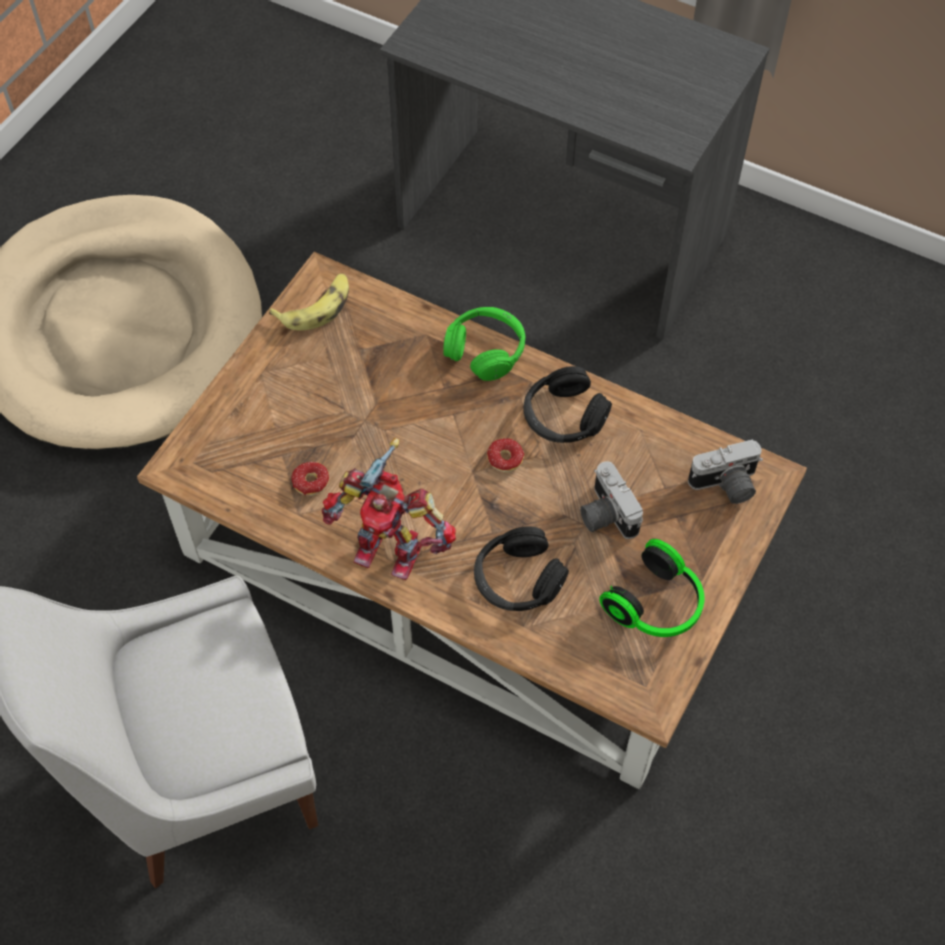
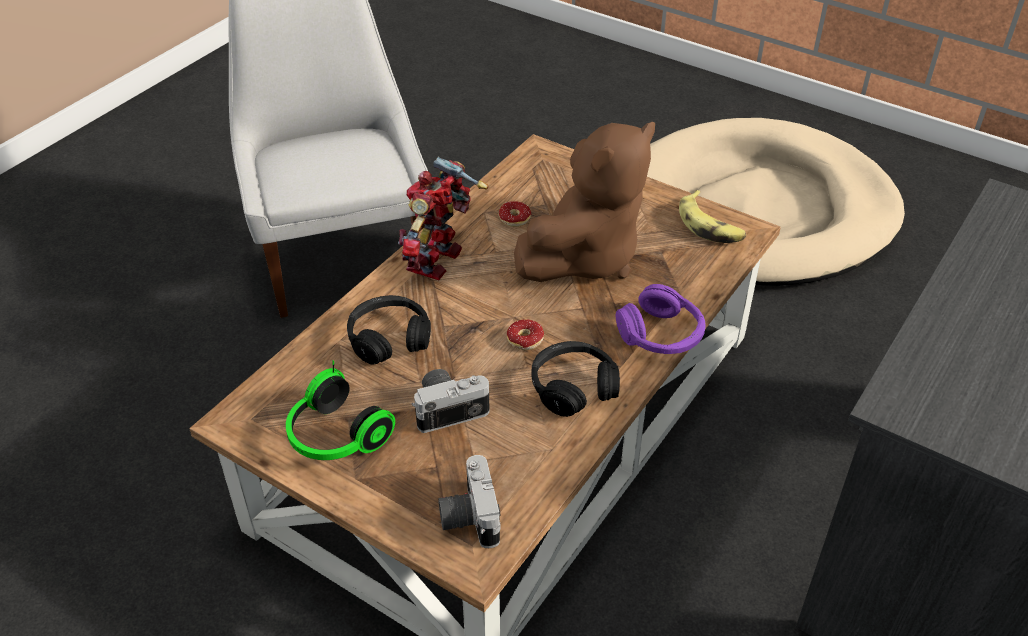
camera: 95 degrees right, 15 degrees down
(373, 414) = (585, 257): none -> brown plush toy
(485, 350) = (661, 335): green headphones -> purple headphones

